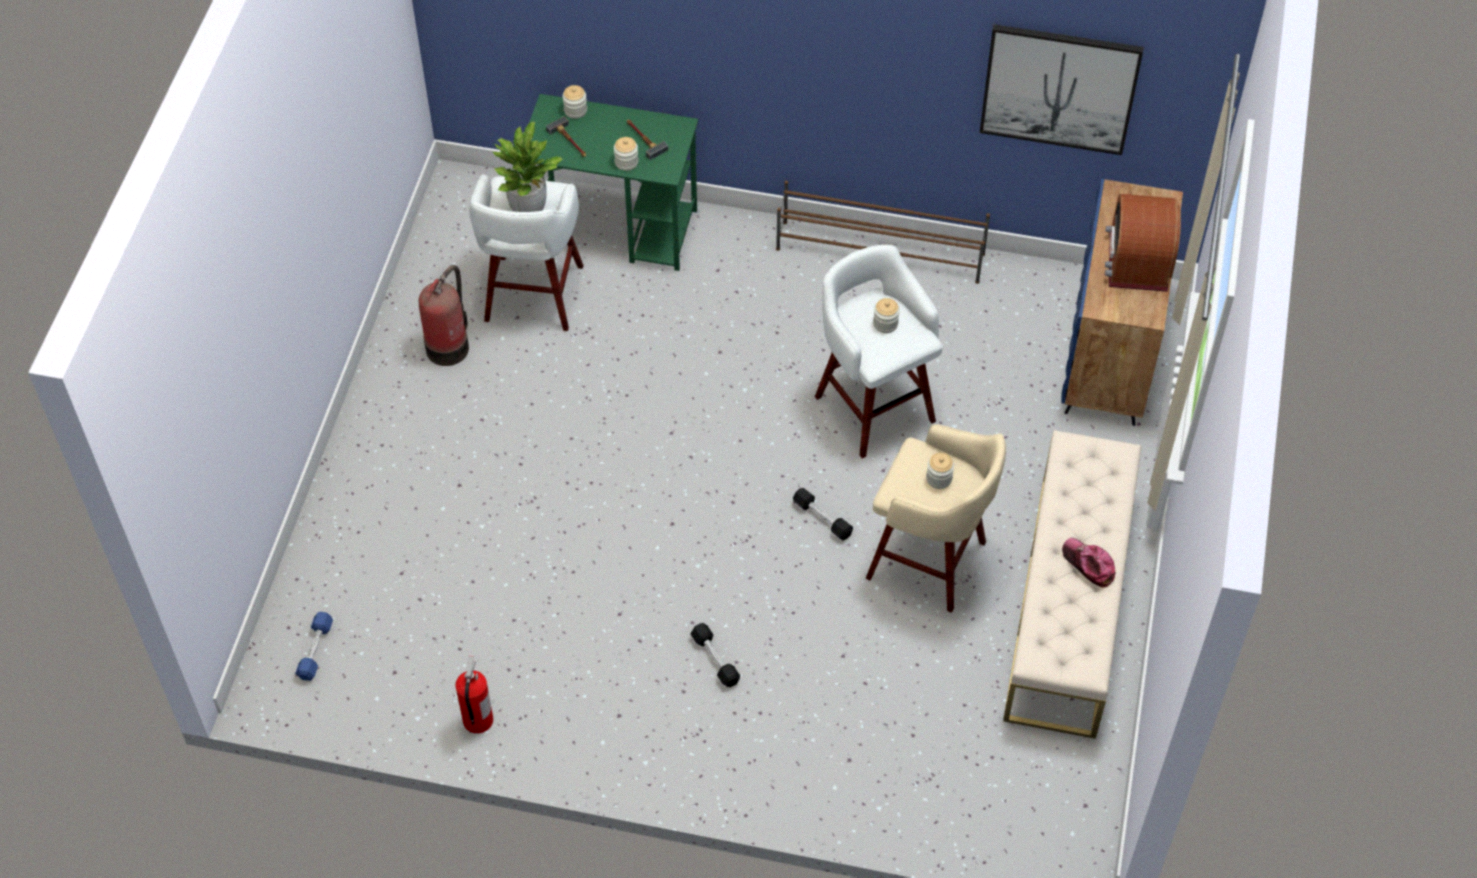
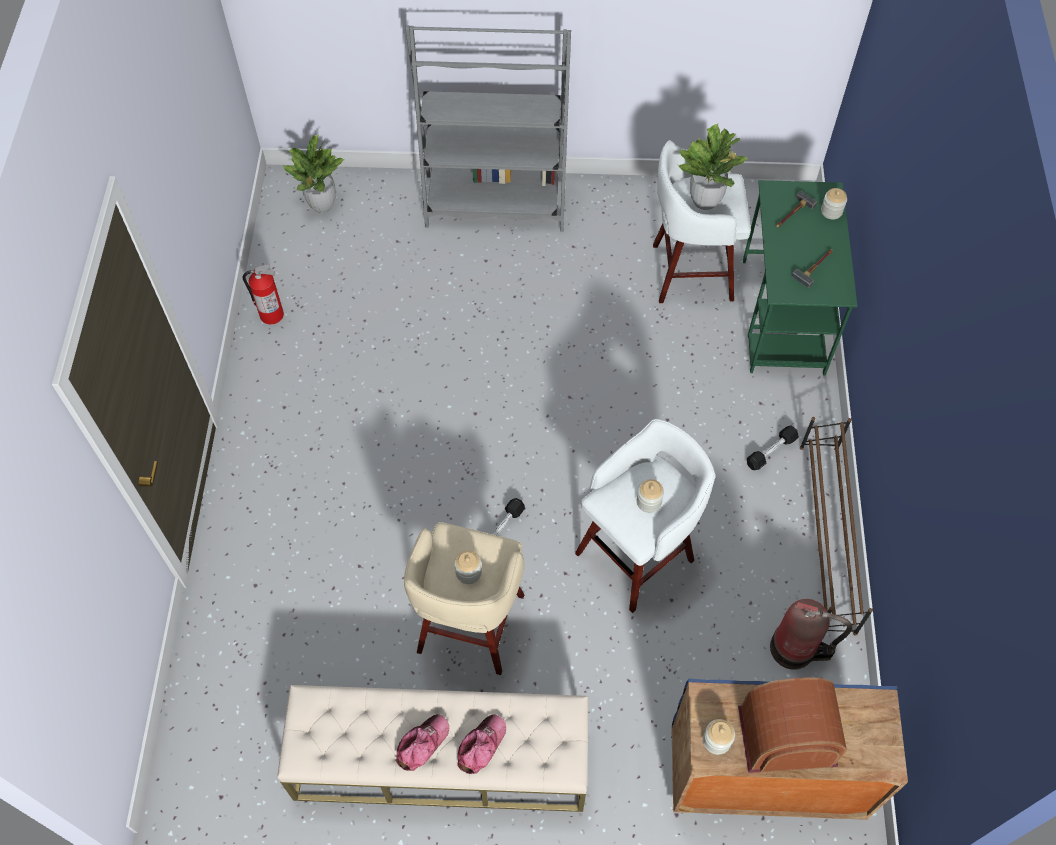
camera: 80 degrees right, 5 degrees up
(315, 650) = (322, 205): blue dumbbell -> potted plant
(373, 464) = (494, 203): none -> grey bookcase
(449, 346) = (621, 226): fire extinguisher -> fire extinguisher (796, 649)
(626, 162) = (782, 259): jar -> jar (716, 740)
(715, 659) = (344, 467): black dumbbell -> black dumbbell (771, 451)
(1059, 88) = (944, 584): picture -> none
(1095, 517) = (481, 745): none -> cap

